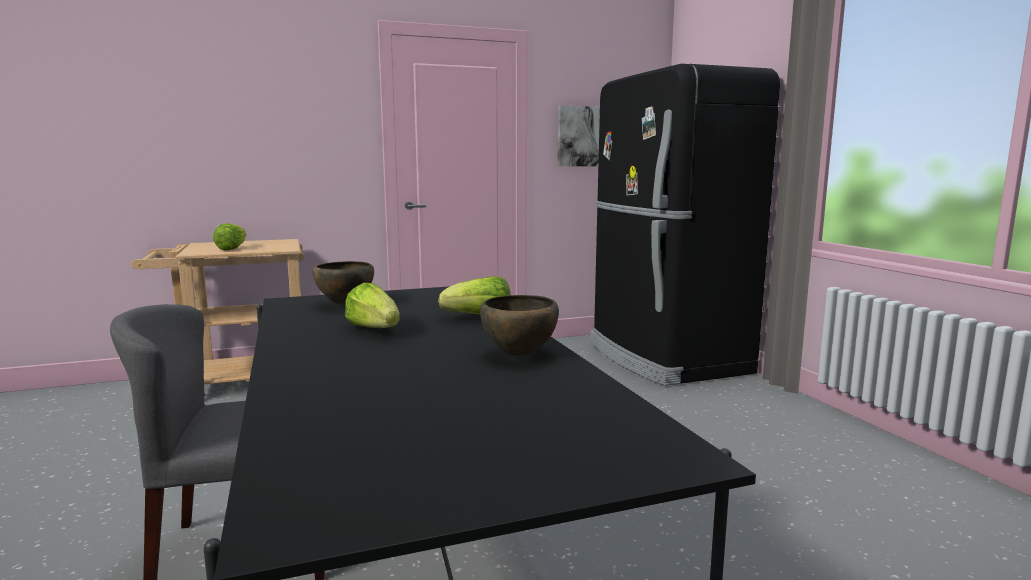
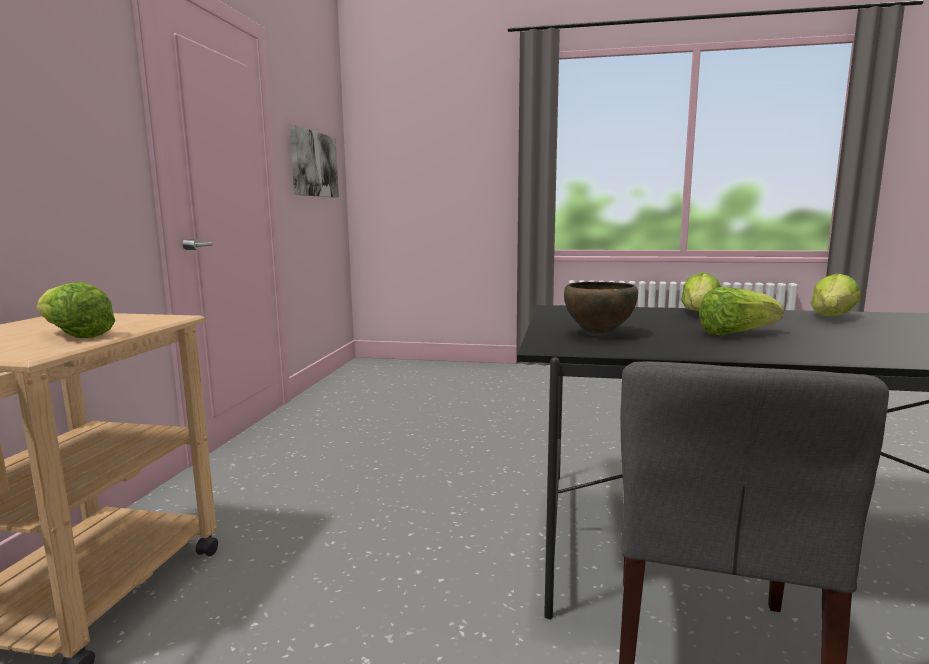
camera: 60 degrees left, 0 degrees up
(519, 355) = (832, 317): brown bowl -> lettuce
(664, 358) = (427, 373): black fridge -> none

